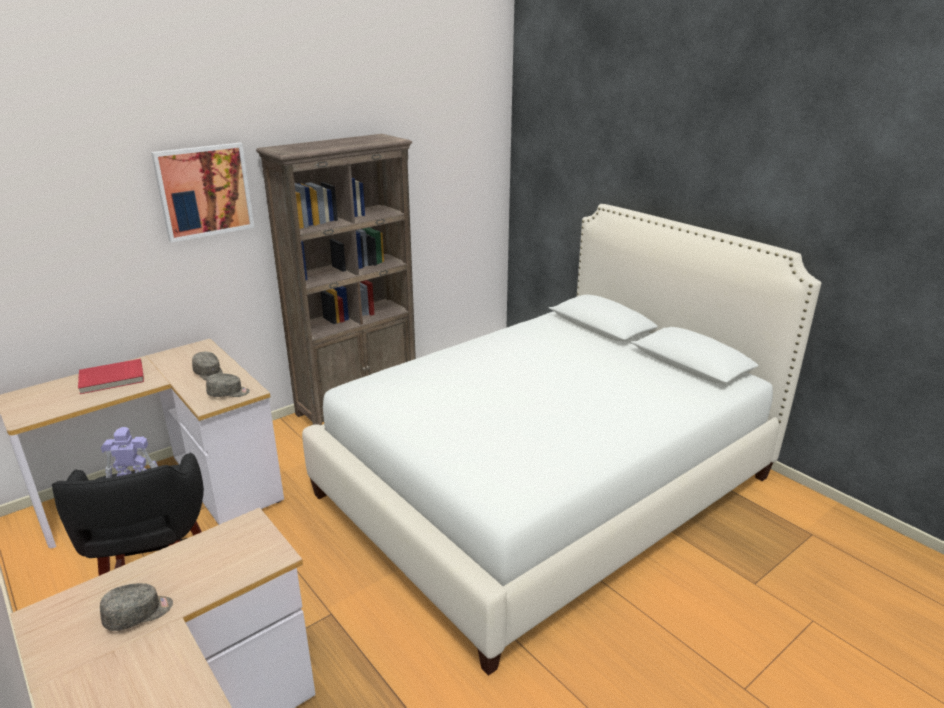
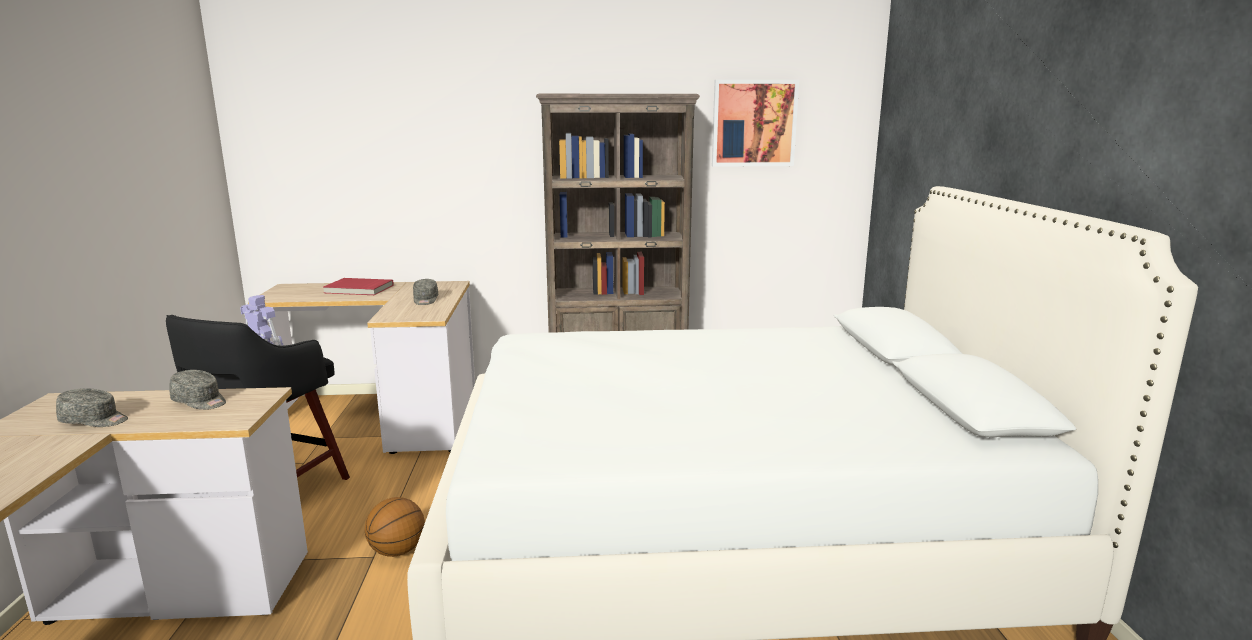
camera: 35 degrees right, 10 degrees down
(204, 191) = (483, 132): picture -> picture (754, 123)
(228, 393) = (414, 314): grey cap -> grey cap (200, 402)
(344, 601) = (397, 551): none -> basketball

